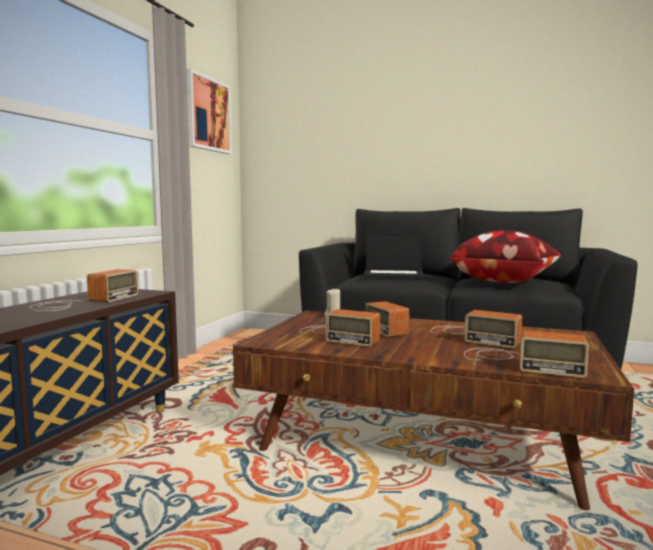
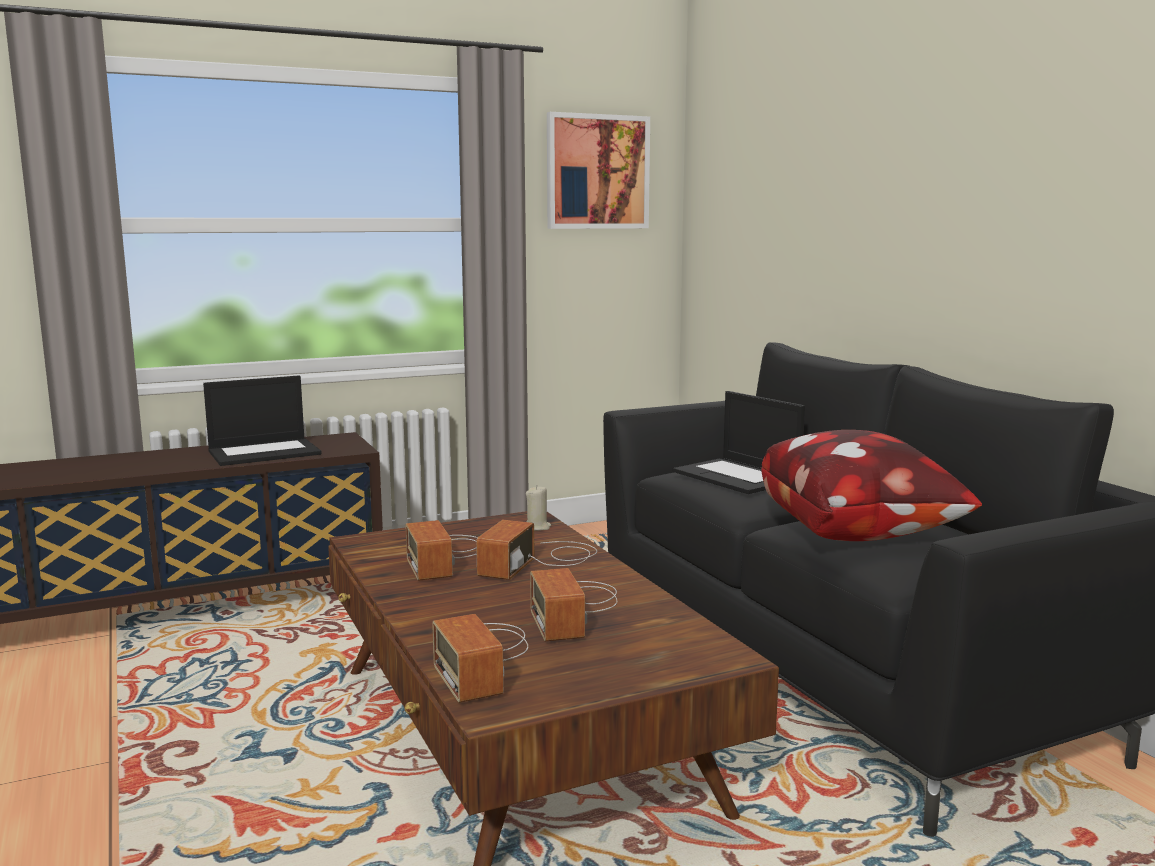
camera: 45 degrees right, 5 degrees up
(82, 302) = (265, 452): radio -> laptop

